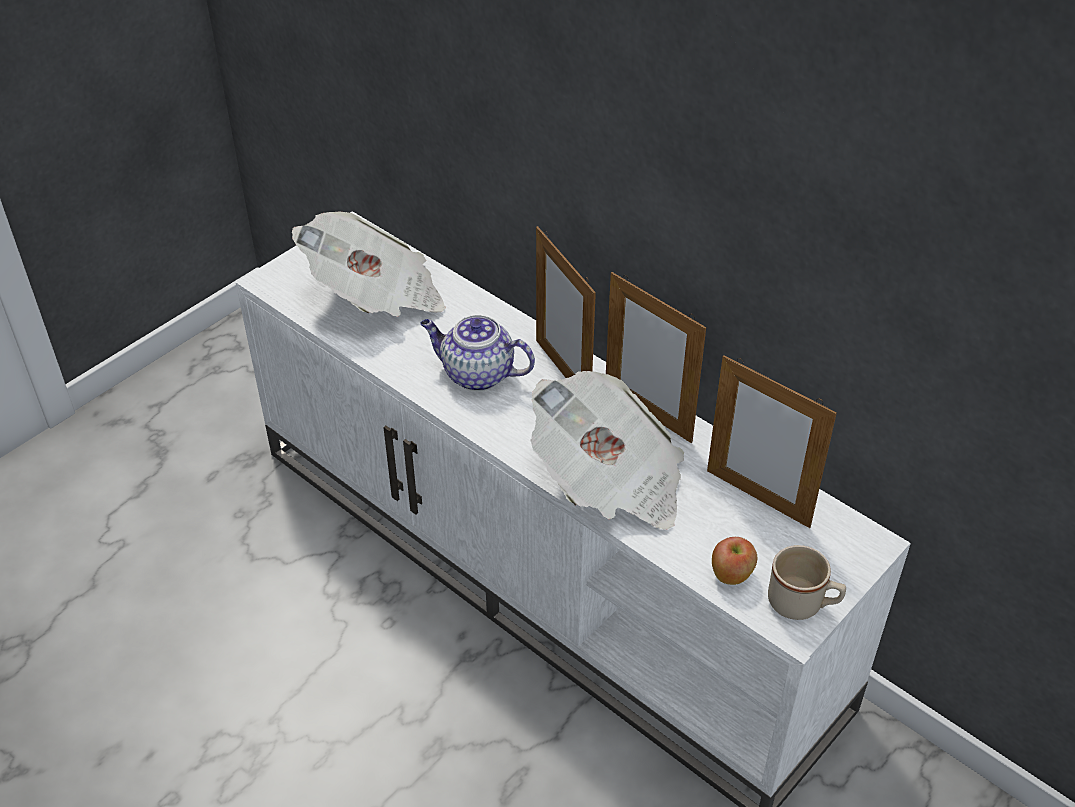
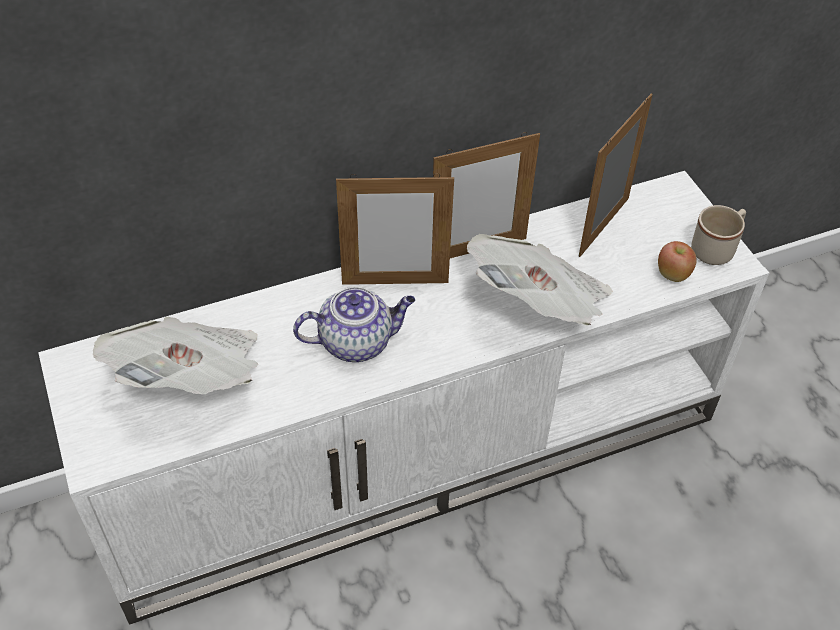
camera: 65 degrees left, 5 degrees up
(476, 374) = (357, 342): teapot -> teapot turned 150 degrees counterclockwise
(758, 498) = (604, 227): picture frame -> picture frame turned 150 degrees clockwise

